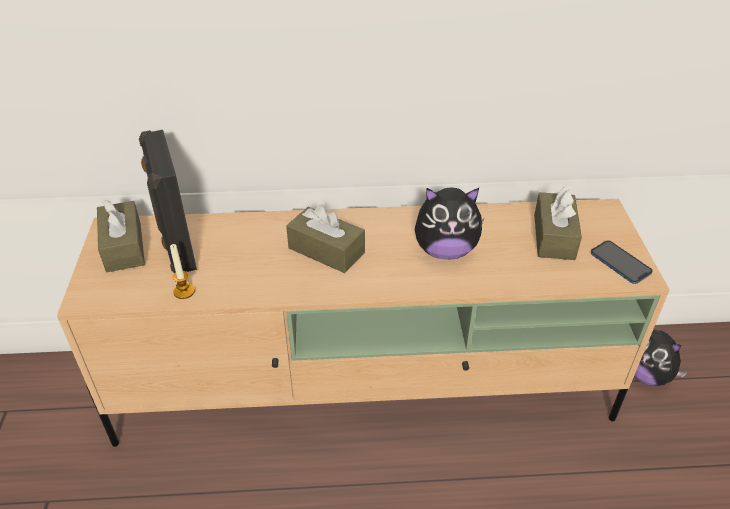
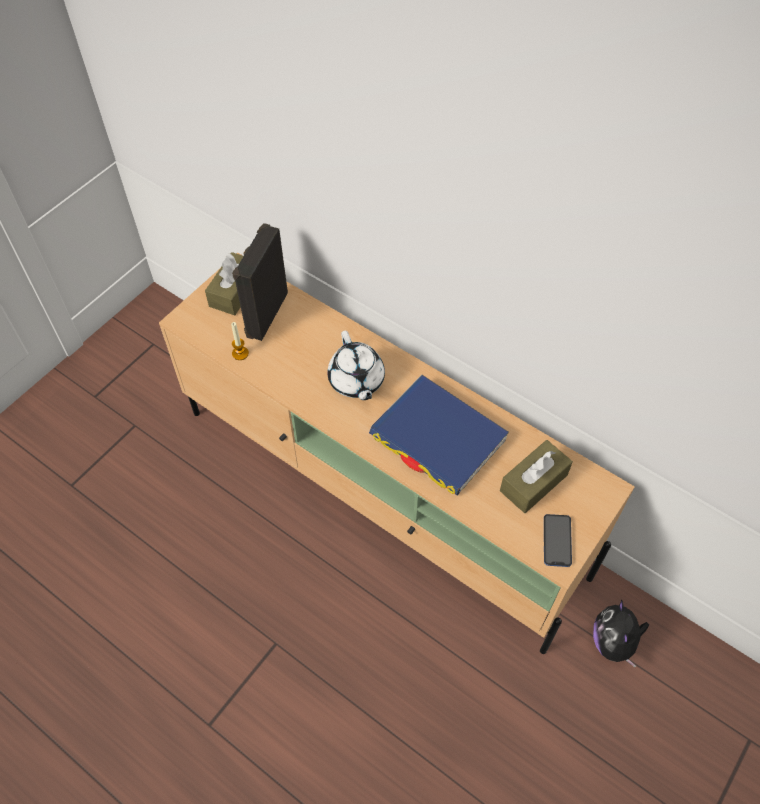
camera: 40 degrees right, 15 degrees up
(326, 250) = (356, 381): brown tissue box -> white teapot
(445, 250) = (437, 438): plush toy -> blue book

